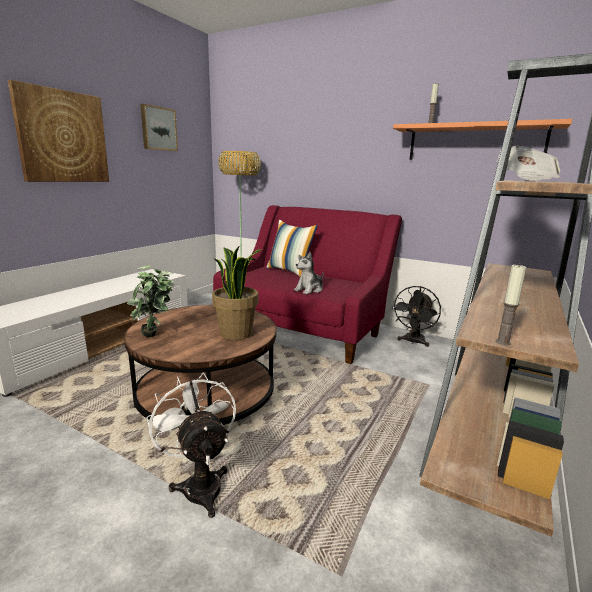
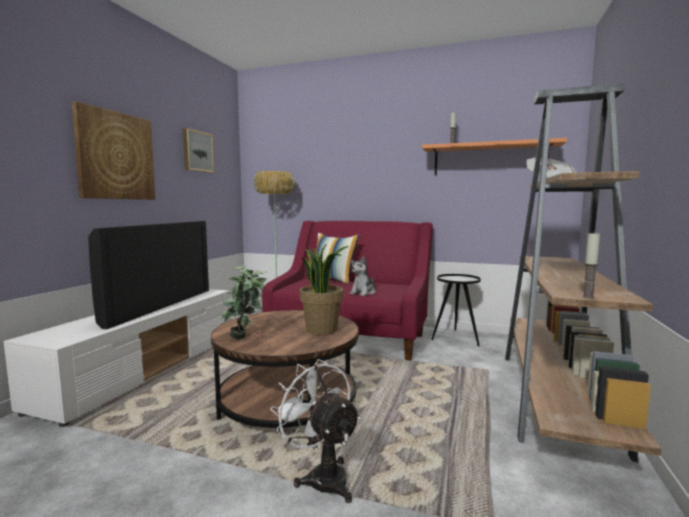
camera: 10 degrees left, 10 degrees down
(110, 288) = (159, 305): none -> television
(413, 342) = (456, 337): black fan -> black side table

